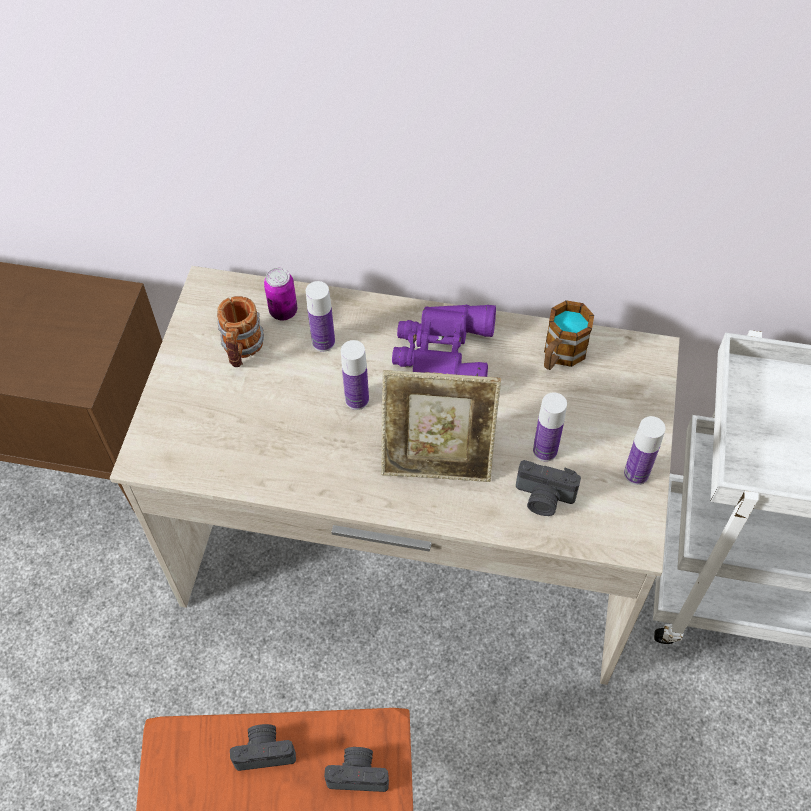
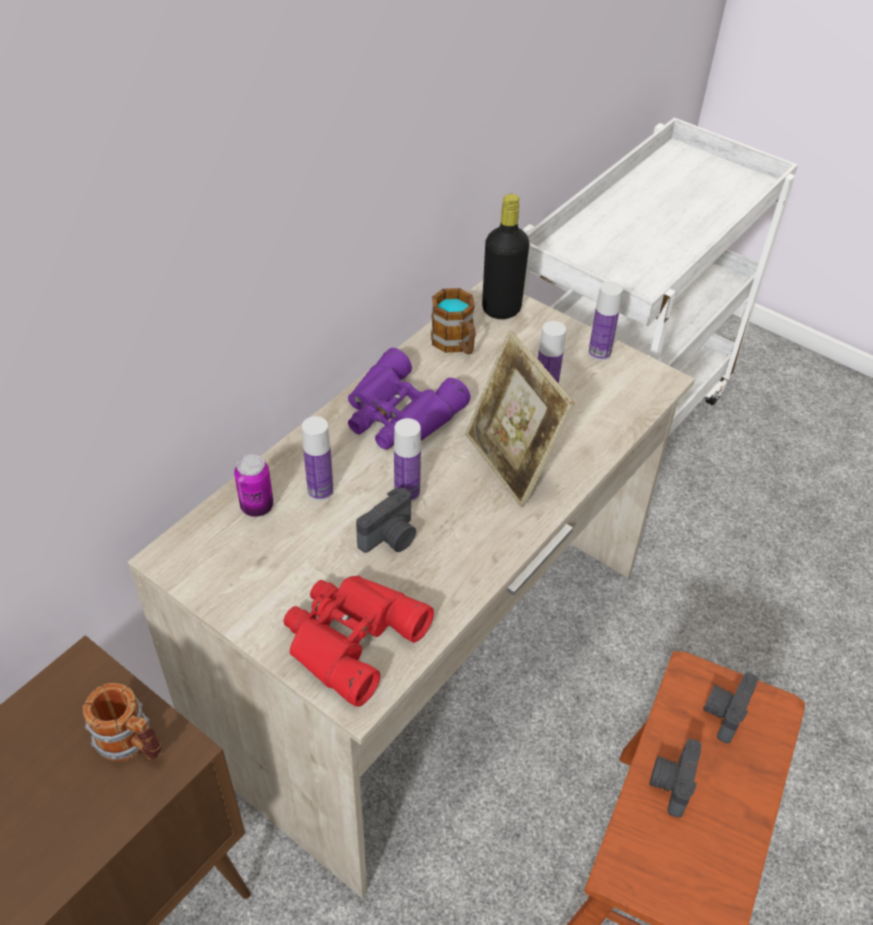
camera: 65 degrees left, 10 degrees down
(191, 429) = (348, 638): none -> red binoculars
(241, 349) = (278, 558): mug -> mug (132, 743)
(437, 460) = (511, 463): picture frame -> picture frame turned 120 degrees clockwise
(543, 499) = (591, 414): camera -> camera (391, 538)
(637, 368) = (501, 309): none -> black bottle

